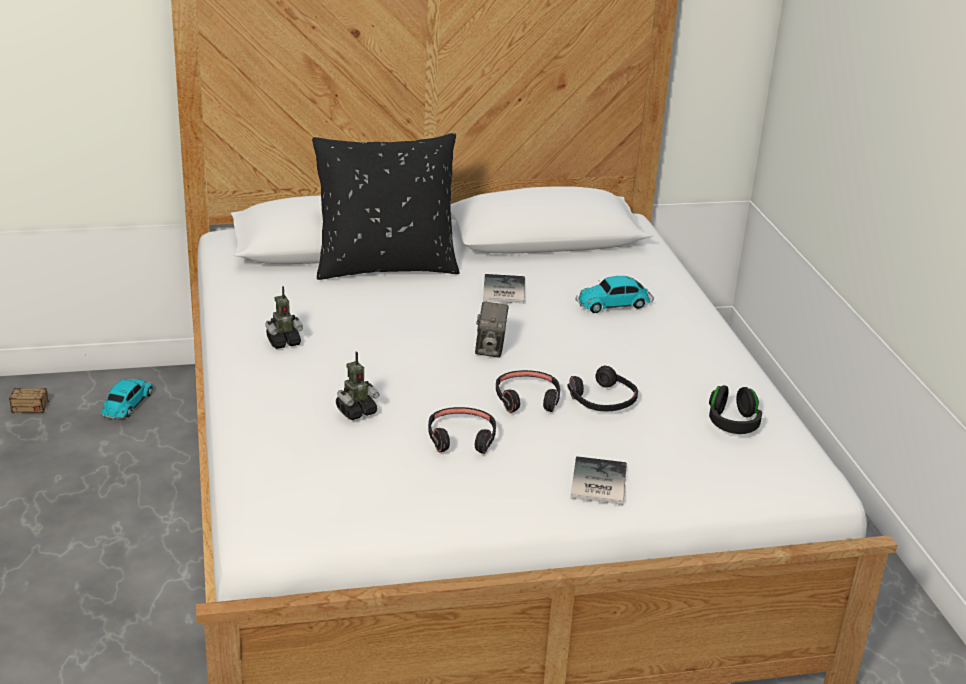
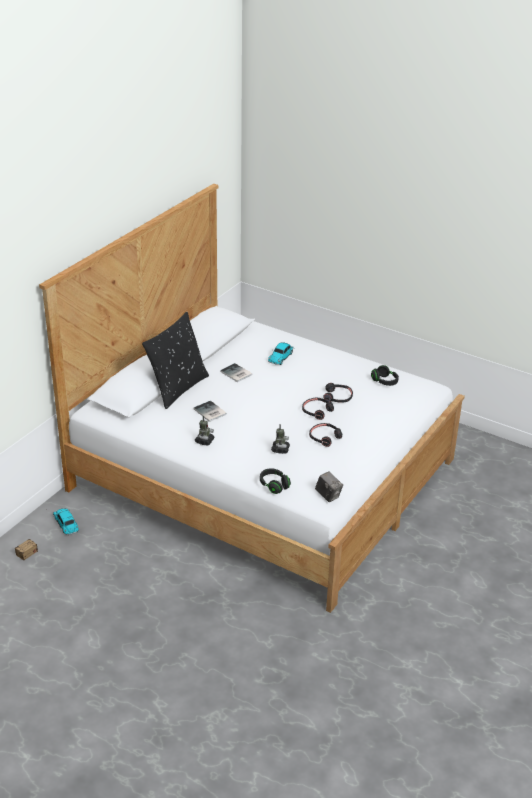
camera: 45 degrees left, 5 degrees up
(250, 452) = (274, 485): none -> black headphones
(490, 348) = (275, 399): camera -> camera (328, 496)
(596, 483) = (382, 426): book -> book (209, 412)

